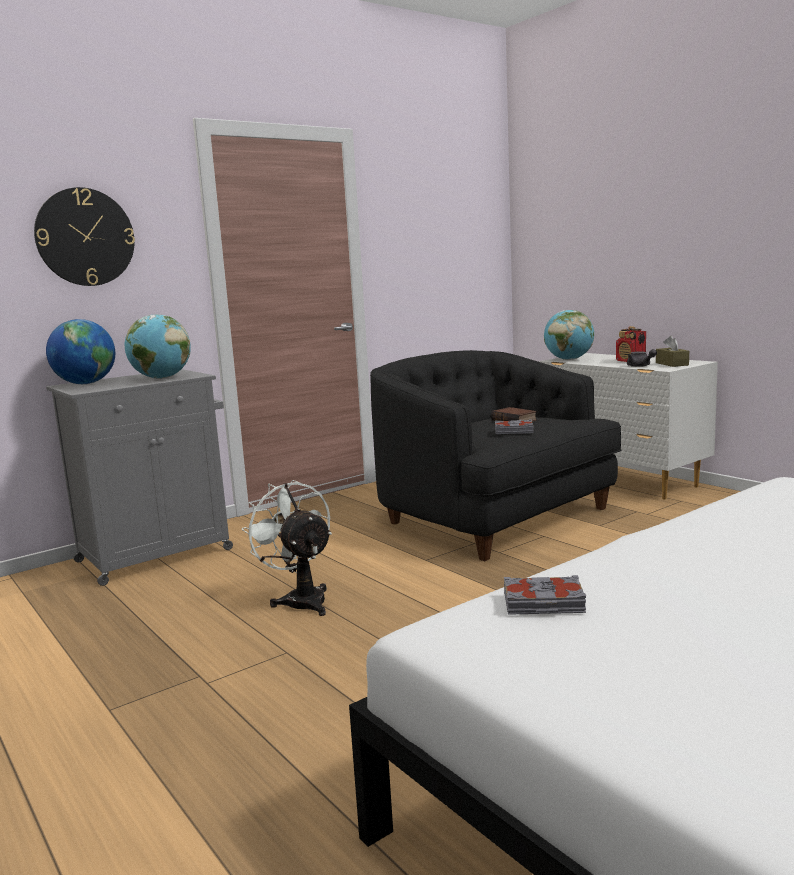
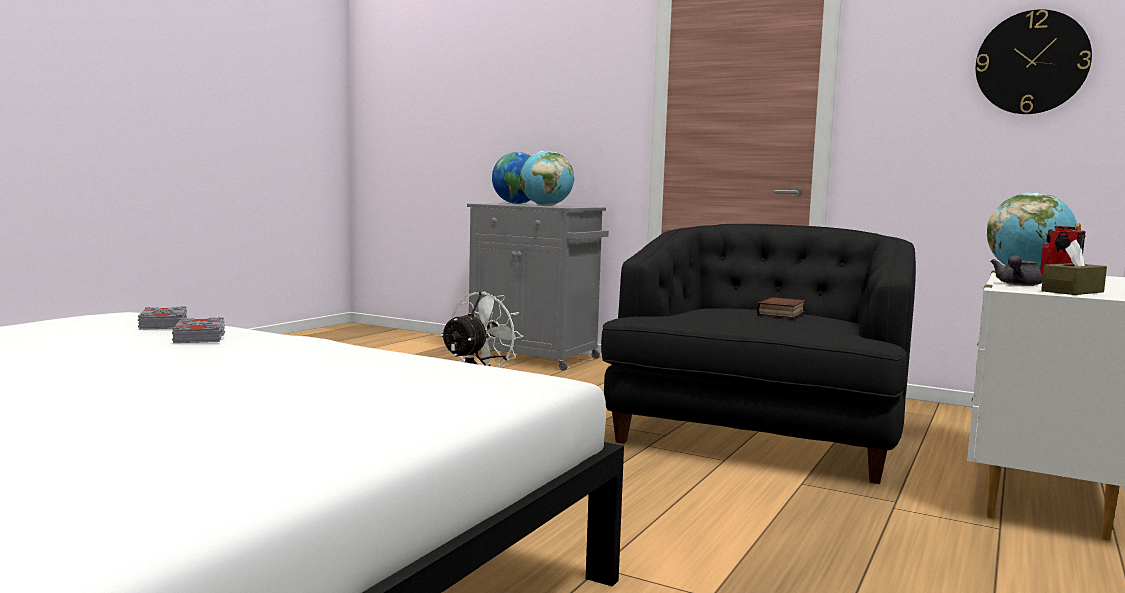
camera: 65 degrees right, 5 degrees down
(85, 237) = (556, 89): wall clock -> wall clock (1032, 62)
(513, 431) = (722, 314): grey book -> grey book (200, 337)

